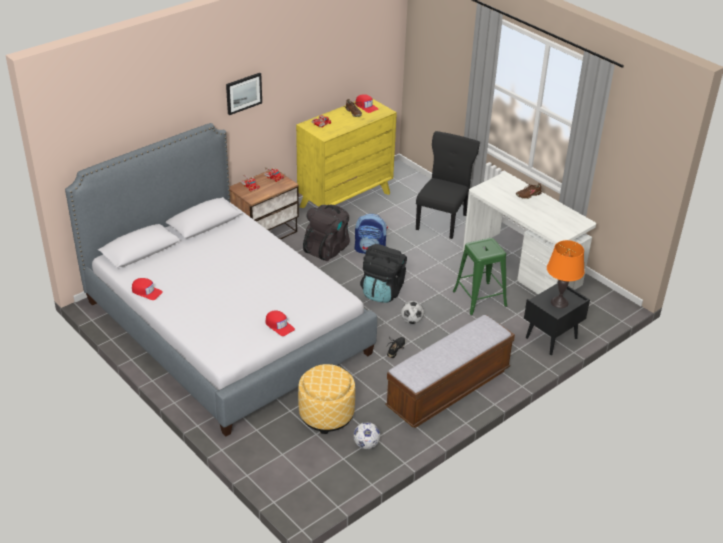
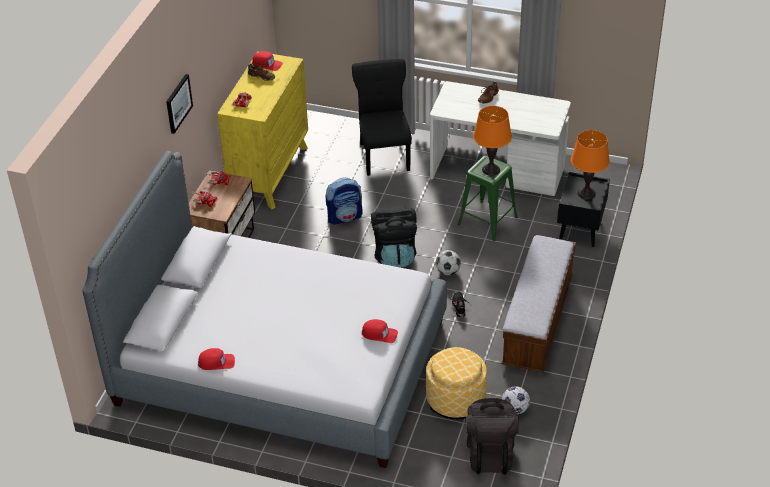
camera: 30 degrees left, 5 degrees up
(327, 249) = (301, 234): black backpack -> black backpack (490, 453)
(486, 249) = (491, 170): none -> orange table lamp

